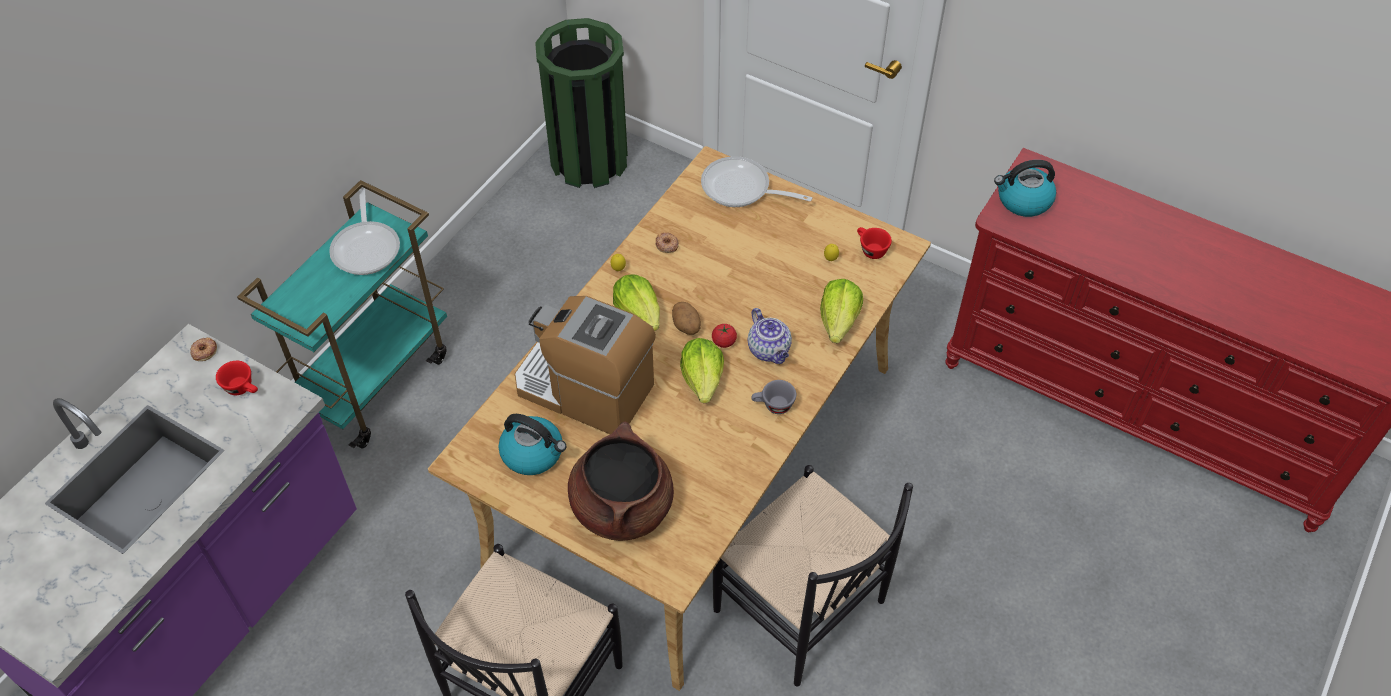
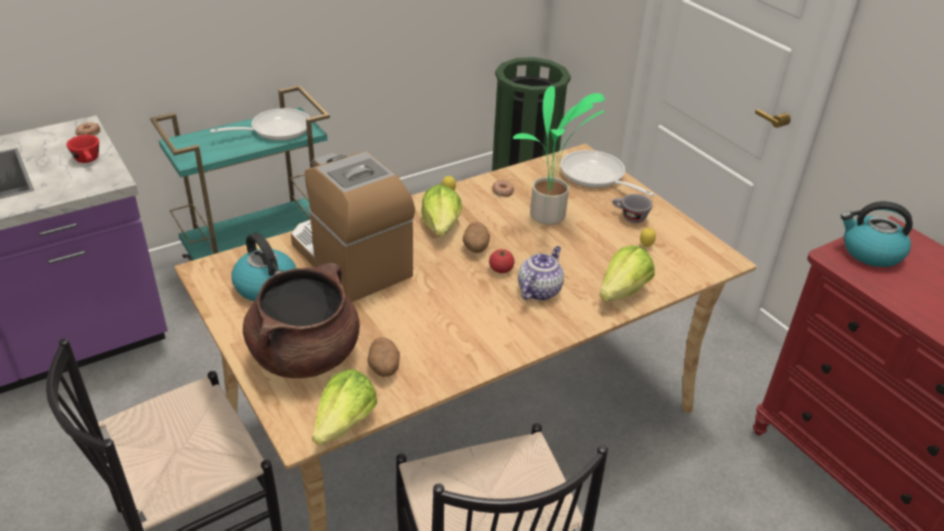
camera: 25 degrees right, 15 degrees down
(367, 247) = (275, 129): frying pan -> frying pan turned 135 degrees counterclockwise
(695, 490) = (384, 369): none -> potato
(703, 380) = (459, 289): lettuce -> lettuce (345, 423)
(728, 260) = (549, 217): none -> potted plant
(769, 350) = (539, 290): teapot -> teapot turned 150 degrees counterclockwise
(773, 406) = (510, 332): grey cup -> grey cup (629, 217)
(870, 249) = (690, 251): red cup -> none

